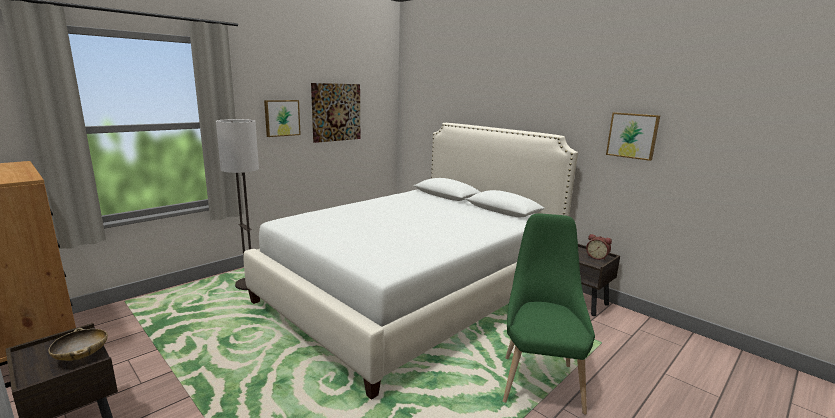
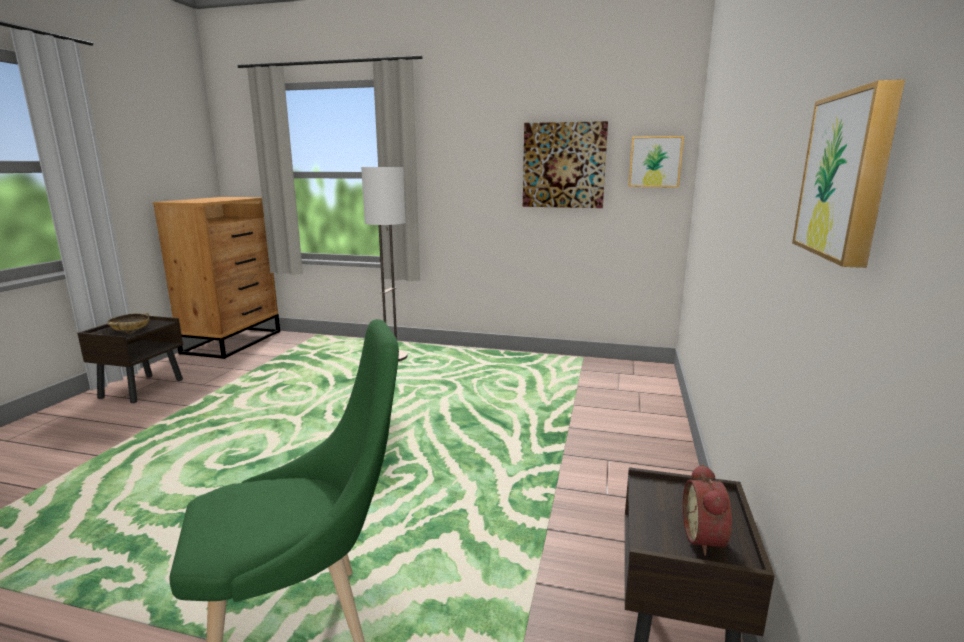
camera: 60 degrees right, 0 degrees up
(281, 118) = (480, 170): picture -> picture (655, 161)
(414, 293) = (475, 439): white bed -> none

